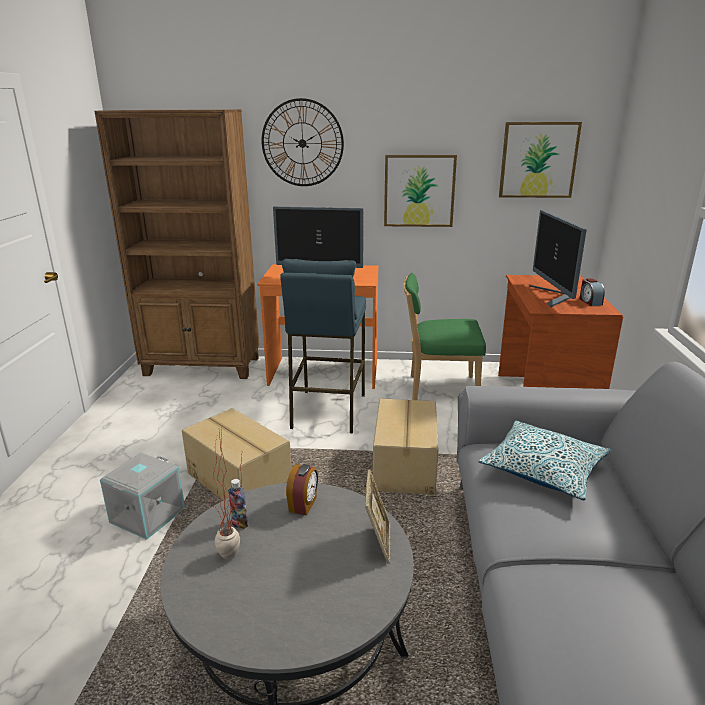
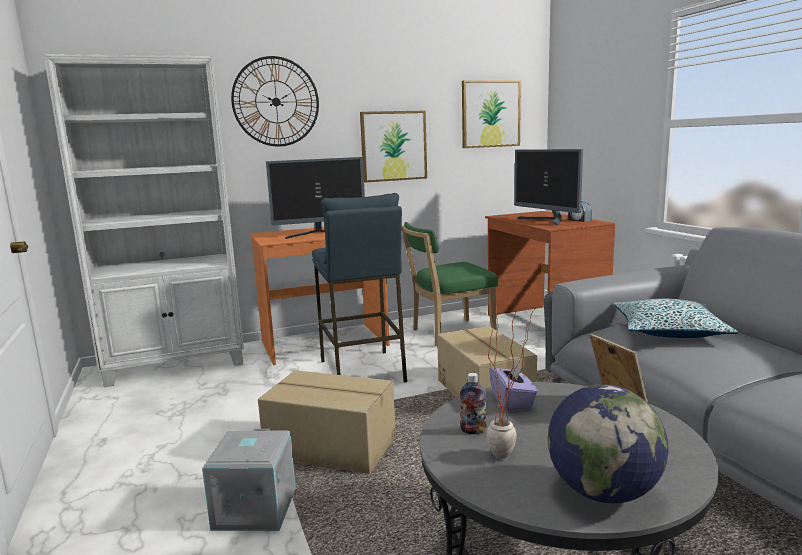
camera: 25 degrees left, 10 degrees down
(203, 367) = (177, 364): brown bookcase -> white bookcase
(253, 620) = (603, 492): none -> globe
(303, 505) = (512, 401): alarm clock -> purple tissue box

